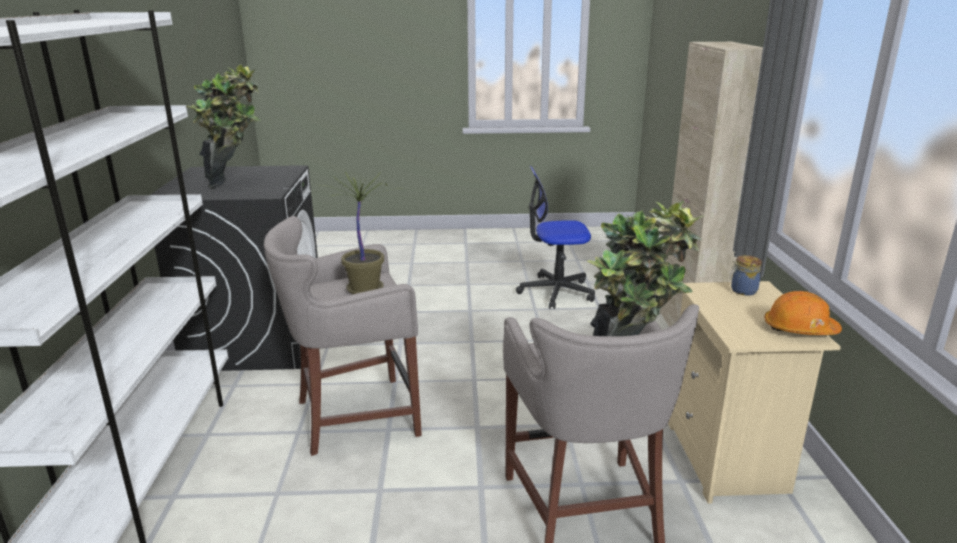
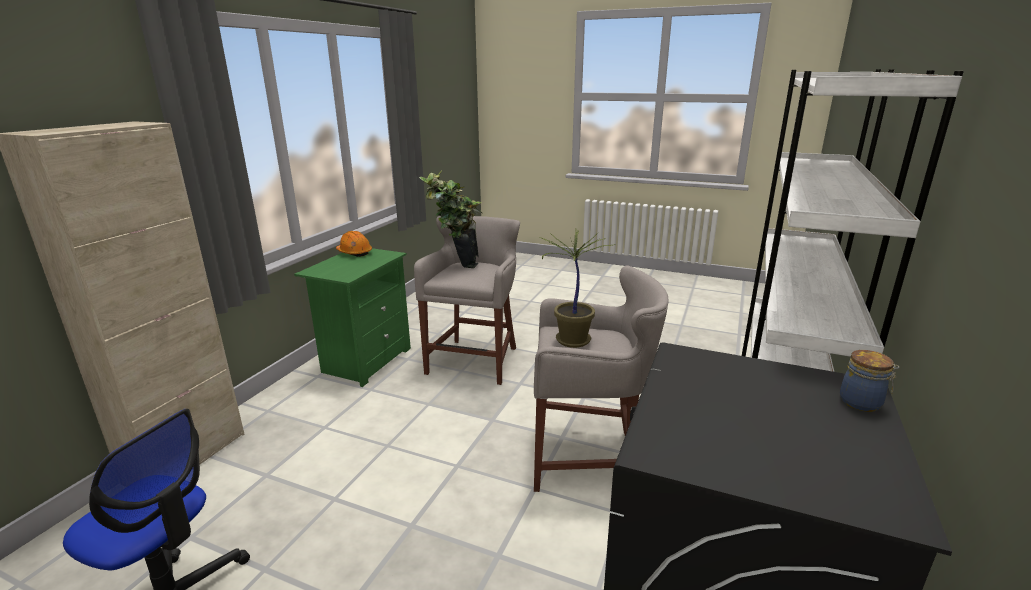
camera: 155 degrees left, 0 degrees up
(235, 183) = (753, 405): potted plant -> none
(728, 458) = (365, 361): beige nightstand -> green nightstand
(742, 291) = (327, 271): jar -> jar (862, 403)

